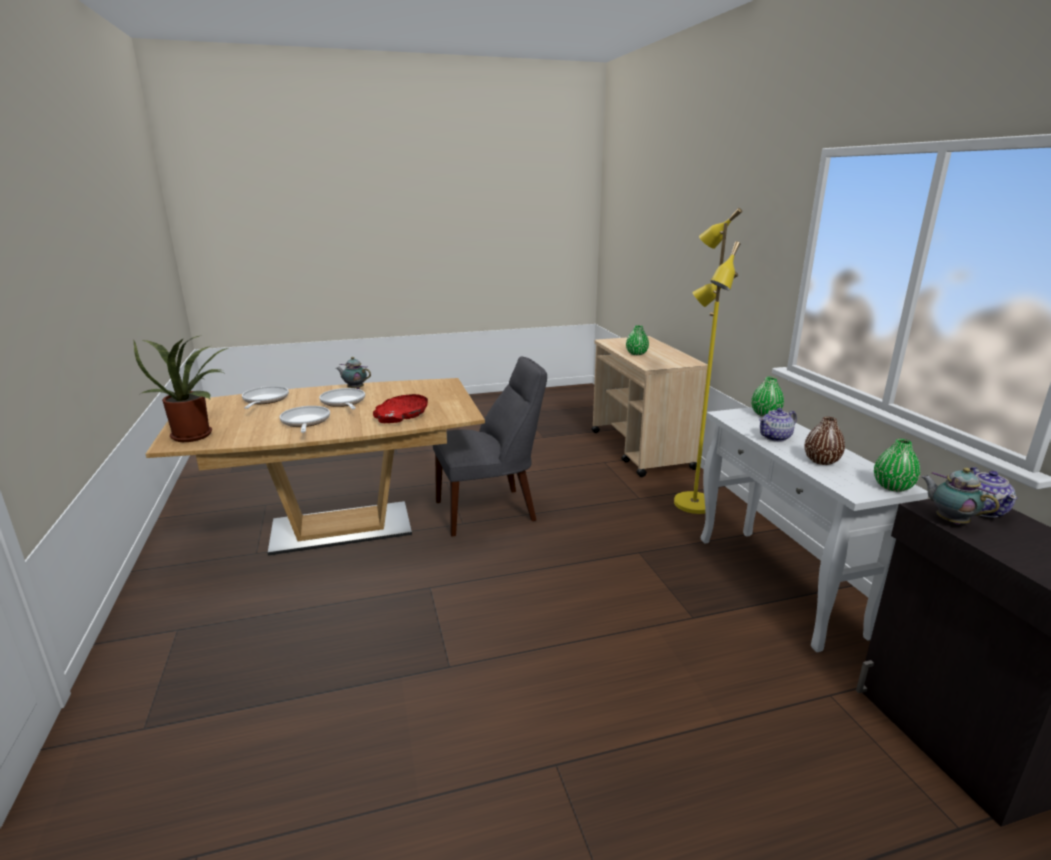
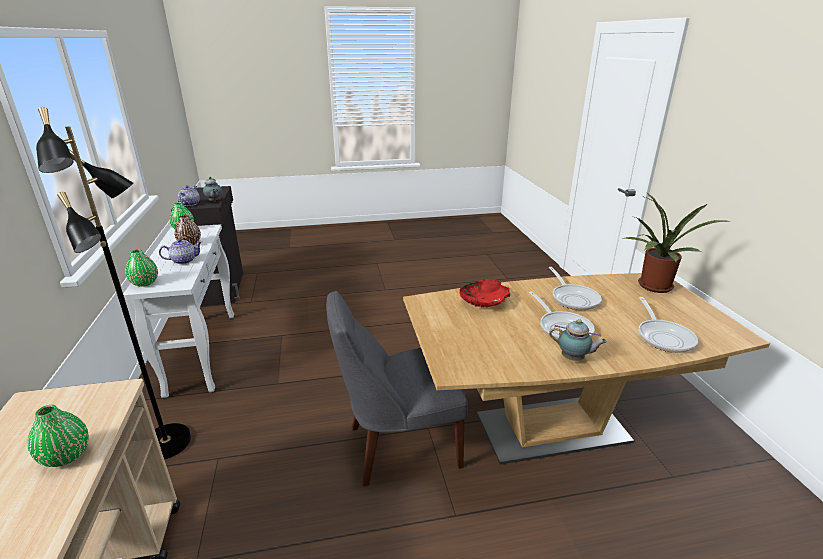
camera: 175 degrees left, 5 degrees up
(692, 504) = (168, 443): yellow floor lamp -> black floor lamp

